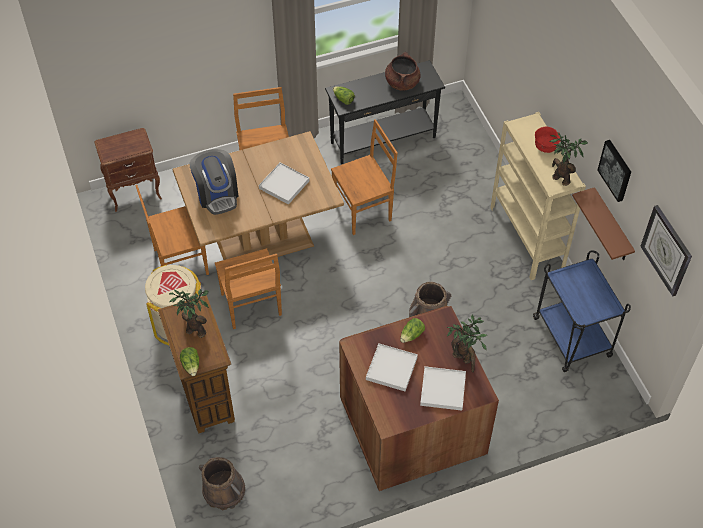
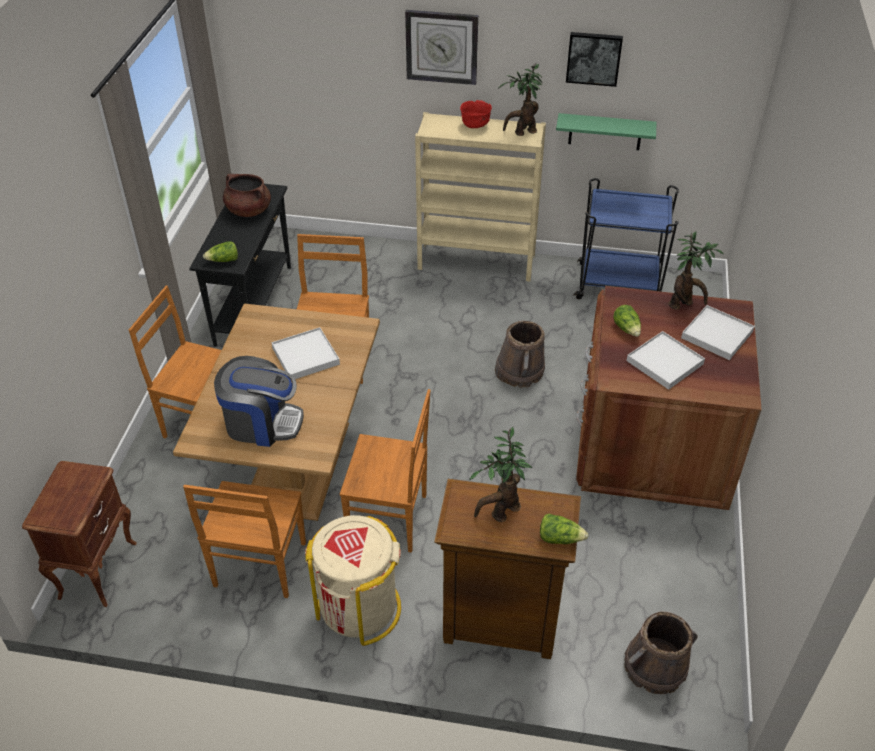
camera: 60 degrees left, 10 degrees down
(611, 227) = (605, 132): brown shelf -> green shelf
(667, 250) = (713, 71): wall clock -> wall clock (441, 47)

